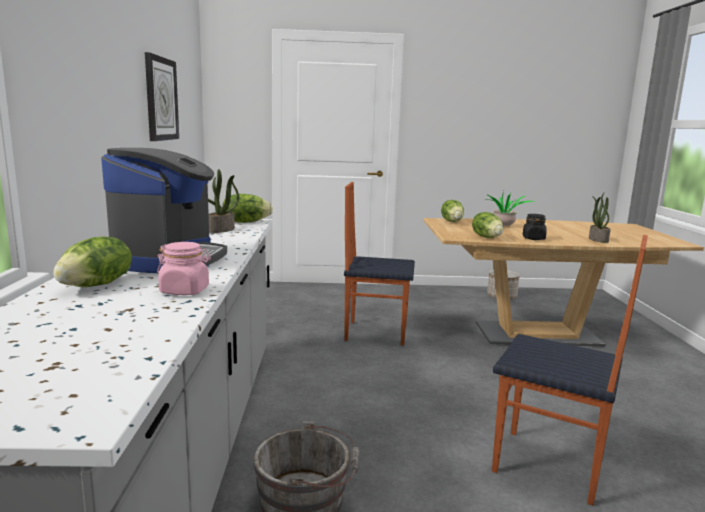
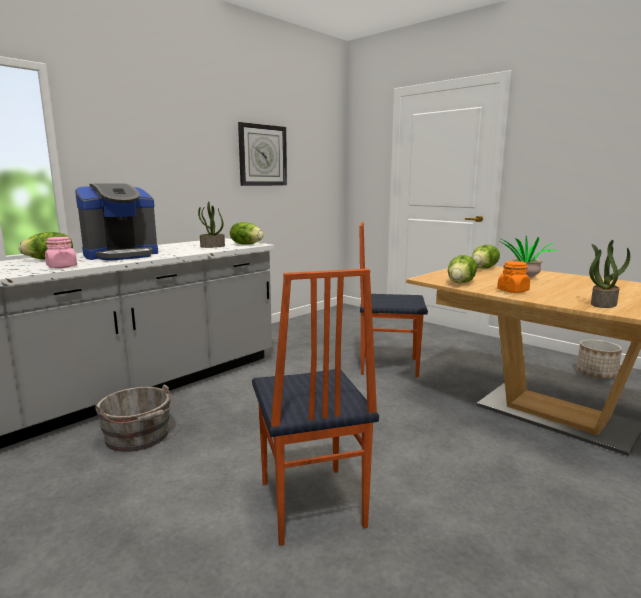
camera: 45 degrees right, 0 degrees up
(375, 332) = (388, 366): chair -> chair turned 45 degrees counterclockwise
(533, 238) = (513, 291): black jar -> orange jar

